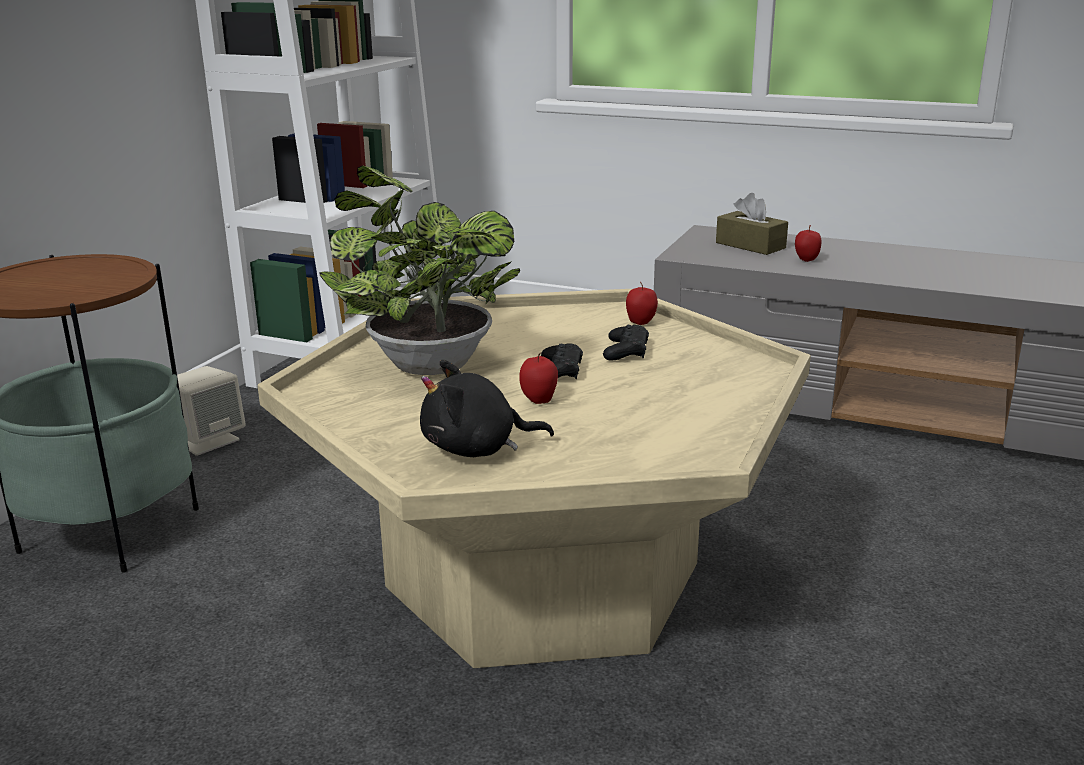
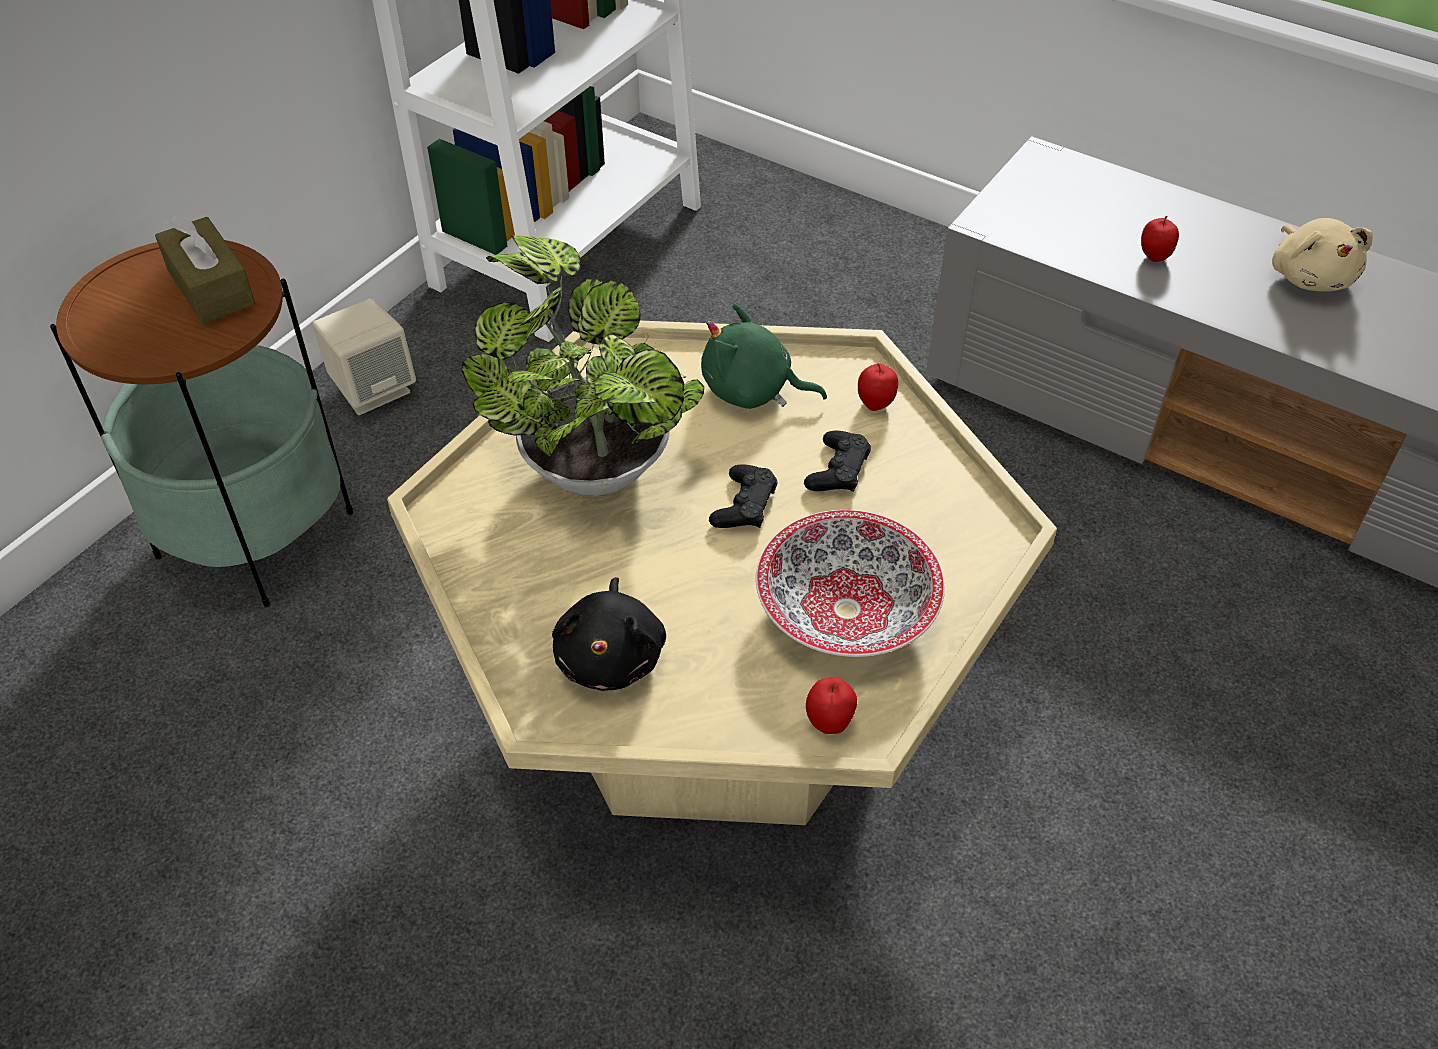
camera: 10 degrees right, 25 degrees up
(476, 449) = (611, 656): black plush toy -> black plush toy turned 90 degrees counterclockwise
(539, 400) = (704, 566): apple -> apple (829, 723)
(543, 324) = (752, 391): none -> green plush toy
(667, 410) = (848, 611): none -> bowl
(750, 245) = (1090, 206): brown tissue box -> brown tissue box (211, 287)
(917, 260) = (1310, 276): none -> beige plush toy

